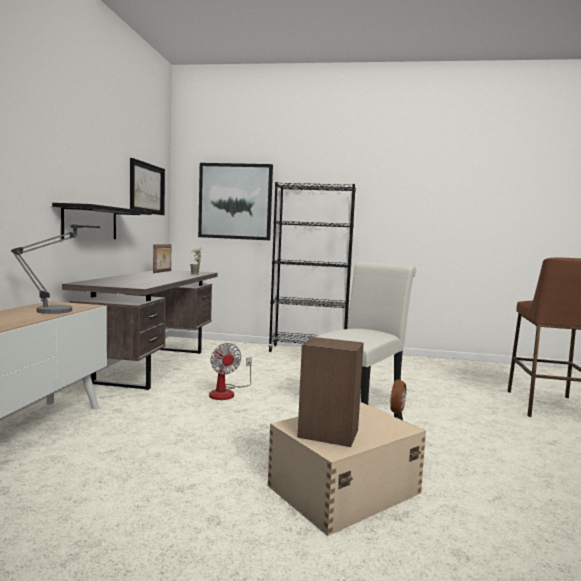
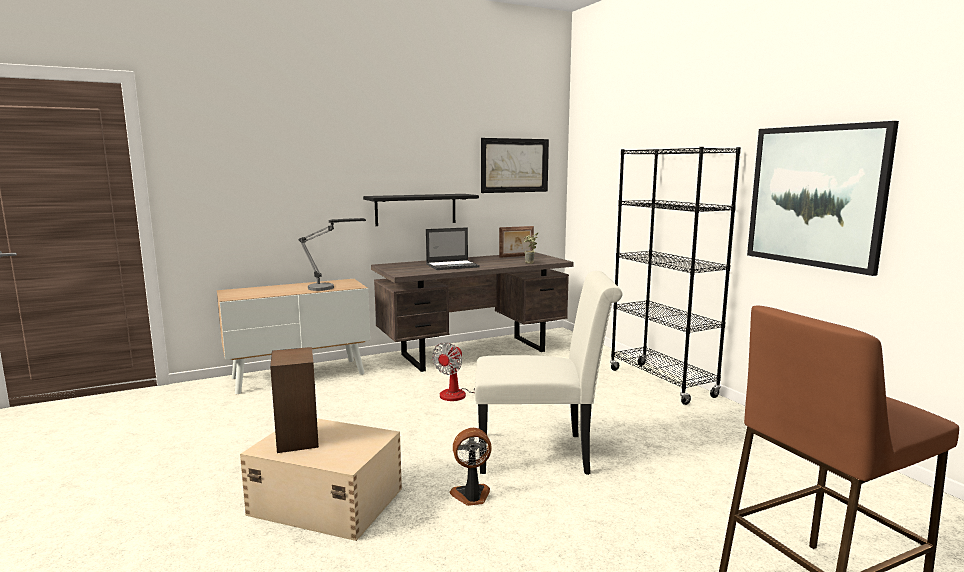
camera: 55 degrees right, 5 degrees up
(148, 279) = (453, 265): none -> laptop
(235, 201) = (616, 172): picture -> picture (815, 196)

